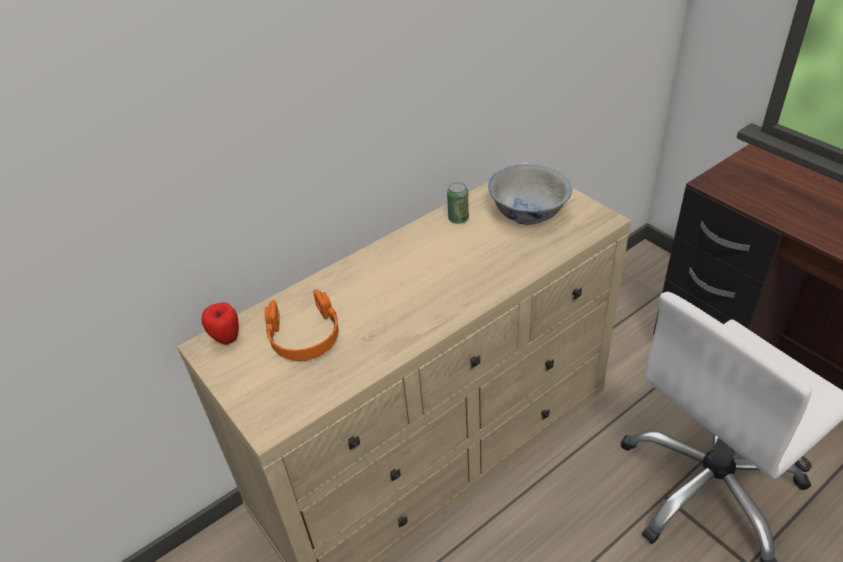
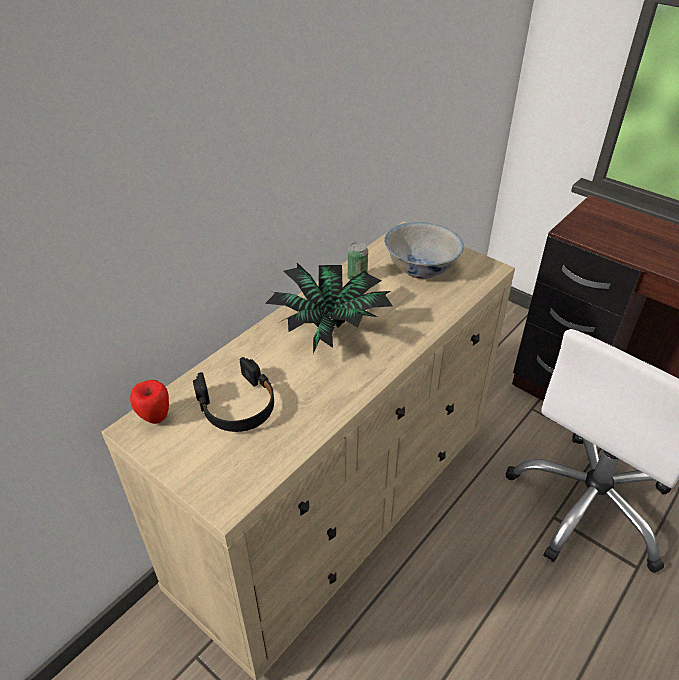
camera: 15 degrees left, 0 degrees up
(304, 335) = (237, 405): orange headphones -> black headphones
(417, 266) = (331, 326): none -> potted plant

